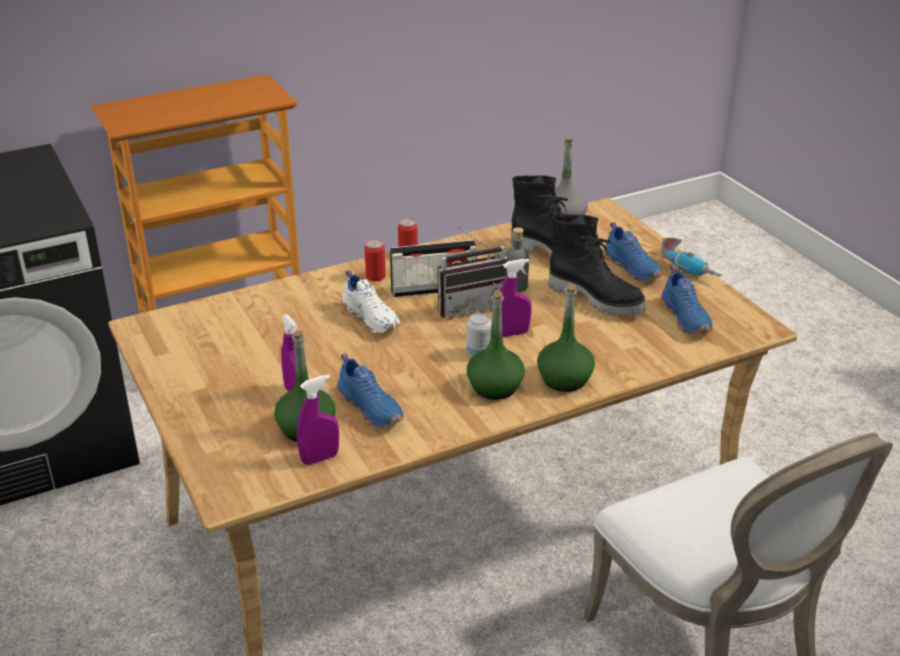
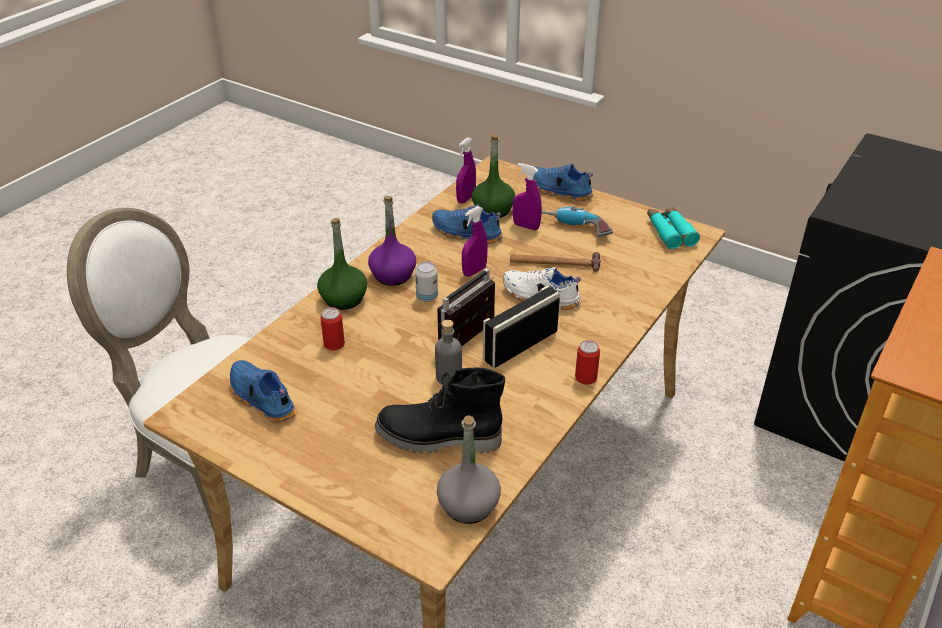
camera: 150 degrees right, 5 degrees up
(163, 335) = (670, 232): none -> turquoise binoculars
(318, 344) = (555, 263): none -> hammer
(375, 276) = (585, 339): can -> can (334, 344)
(495, 387) = (393, 275): green bottle -> purple bottle
(512, 333) = (413, 324): purple spray bottle -> purple spray bottle (474, 271)
(596, 298) = (361, 391): black boot -> none
(633, 268) = (343, 450): blue shoe -> blue shoe (559, 191)
(688, 267) = (280, 478): power drill -> power drill (576, 229)

